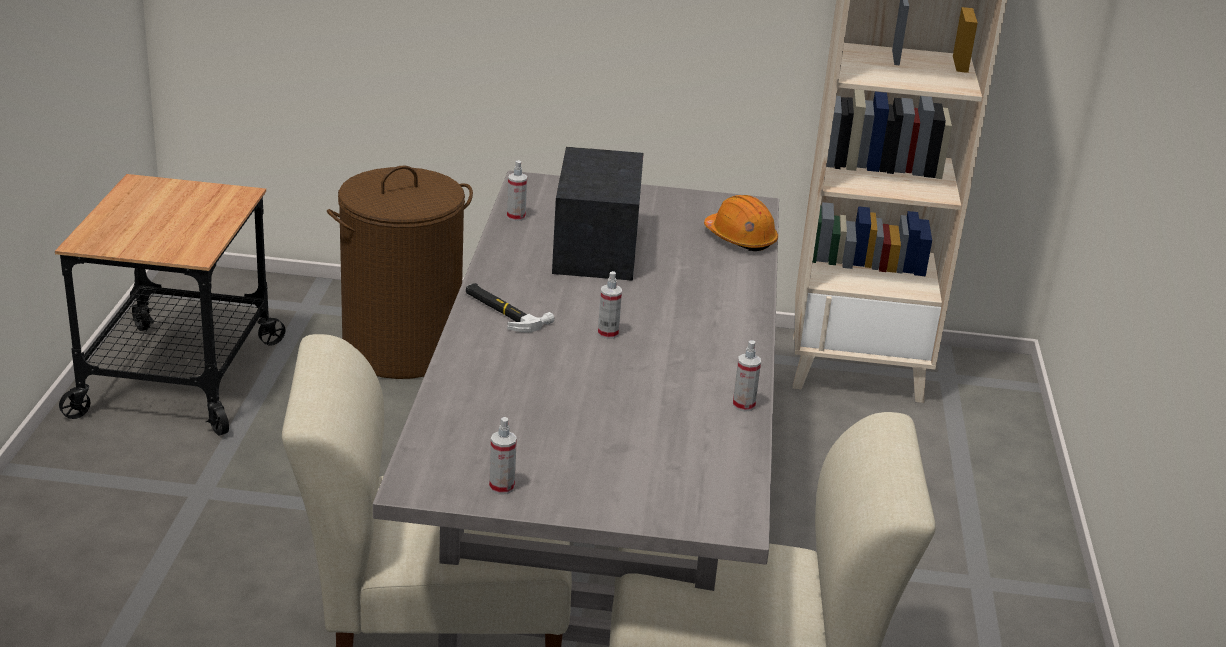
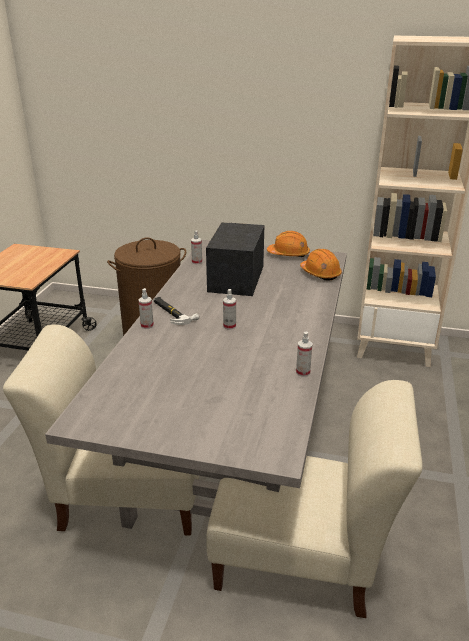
camera: 10 degrees right, 0 degrees up
(501, 487) = (131, 424): spray bottle -> spray bottle (147, 325)
(677, 201) = (288, 254): none -> orange hard hat

